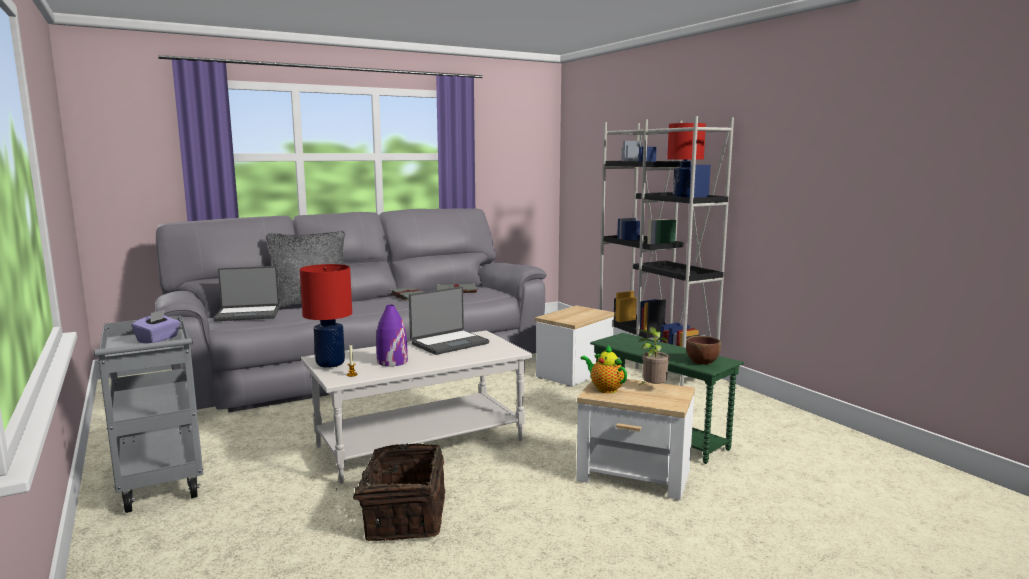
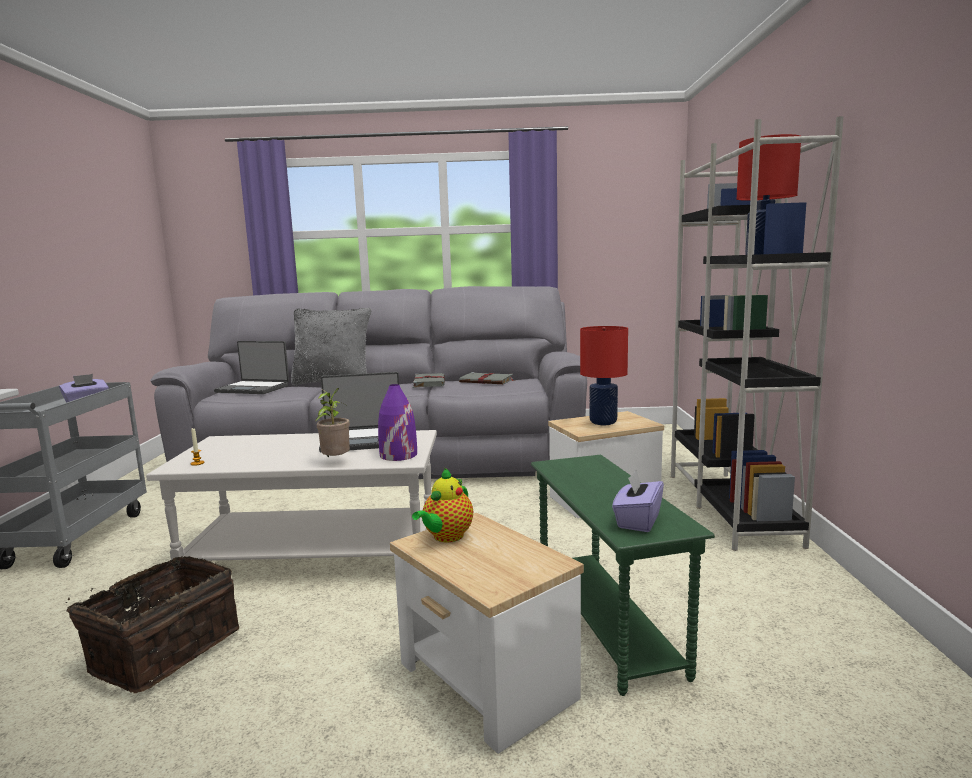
camera: 30 degrees right, 0 degrees up
(330, 365) = (206, 449): red table lamp -> red table lamp (603, 423)
(392, 361) = (263, 454): purple vase -> purple vase (398, 455)
(605, 389) = (446, 537): teapot -> teapot turned 135 degrees counterclockwise
(652, 388) = (513, 551): potted plant -> potted plant (335, 462)
(702, 361) = (637, 521): brown bowl -> purple tissue box

